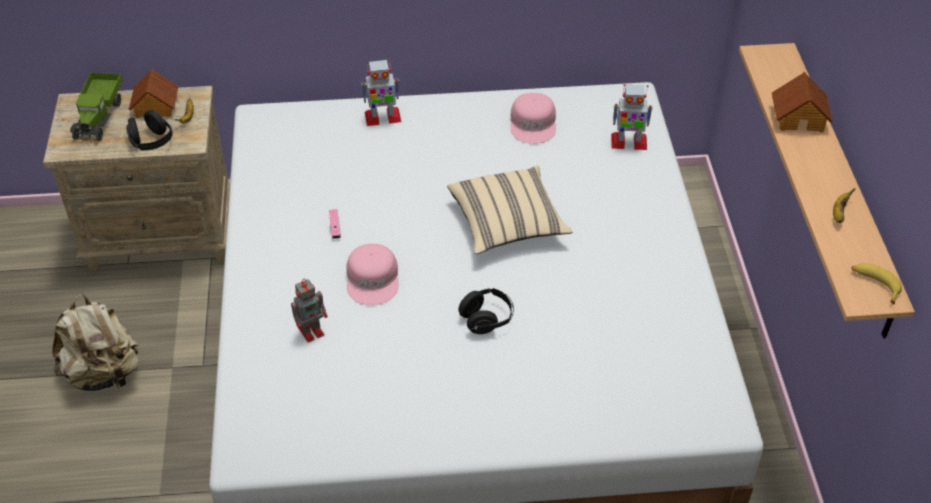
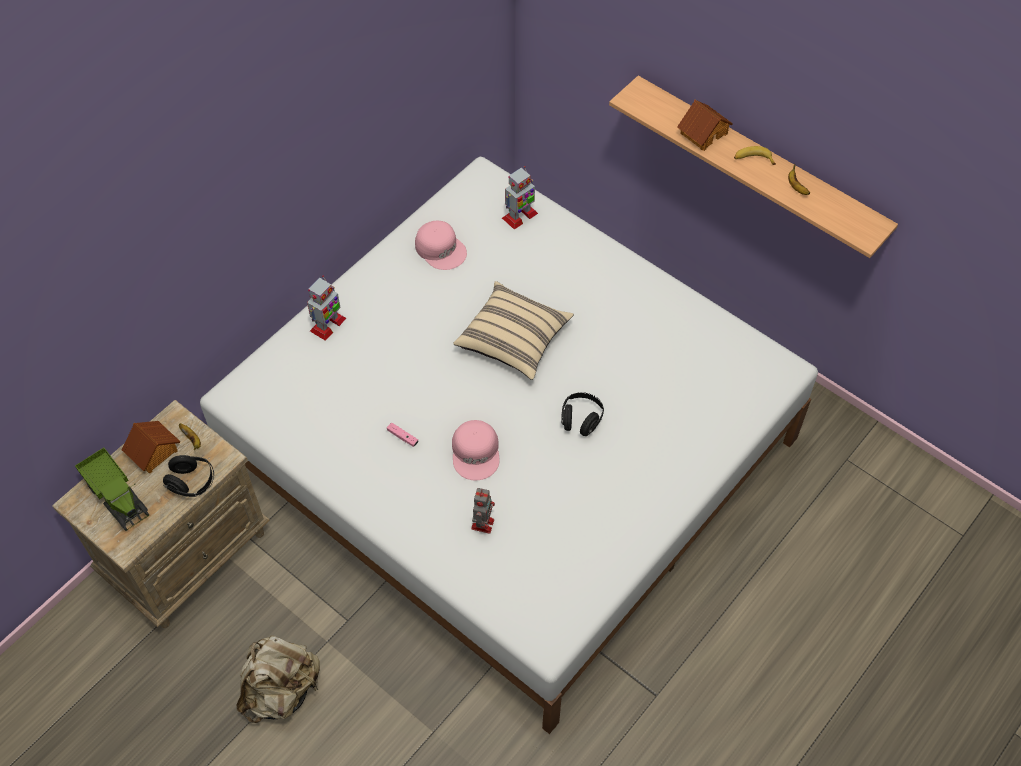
camera: 45 degrees left, 10 degrees up
(373, 279) = (476, 452): pink cap -> pink cap turned 45 degrees clockwise
(875, 284) = (863, 222): banana -> banana (753, 159)

